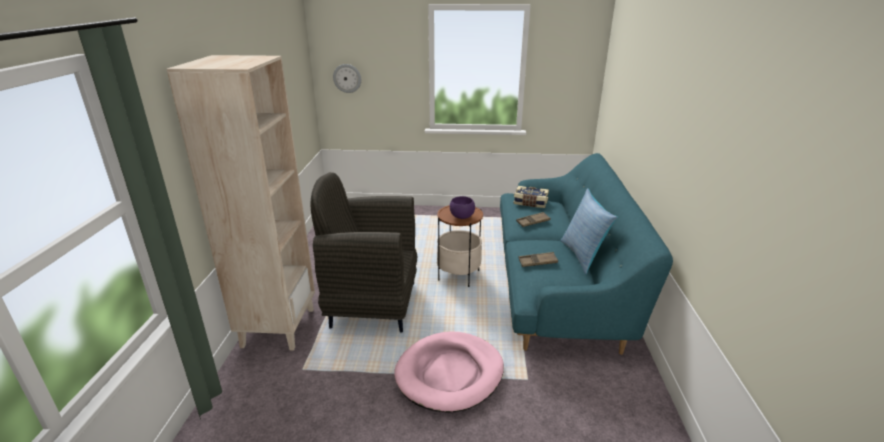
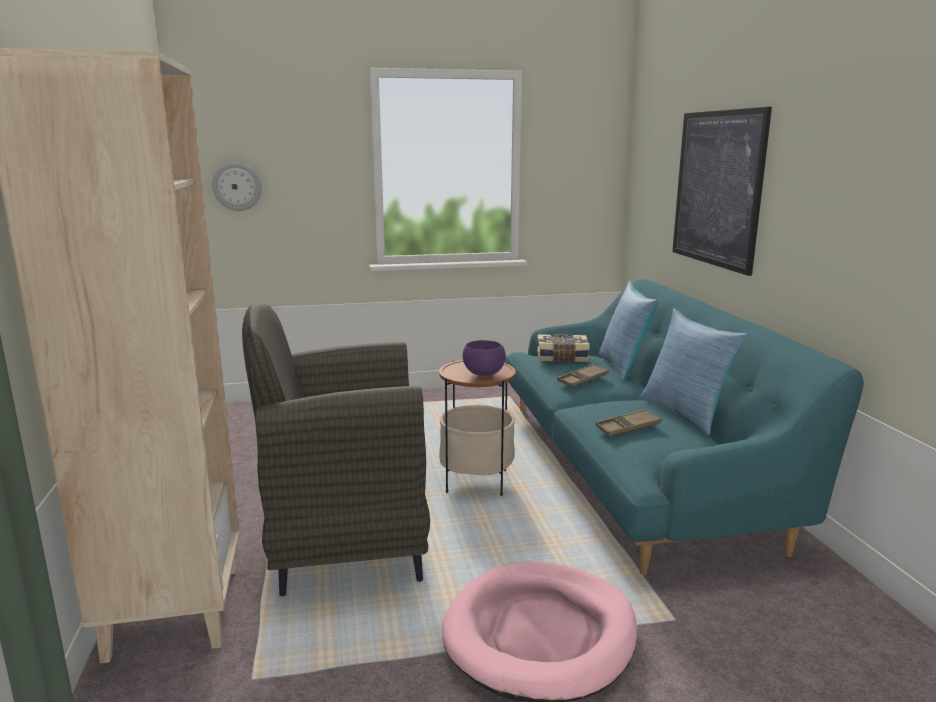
camera: 15 degrees left, 10 degrees down
(567, 214) = (624, 367): none -> pillow
(637, 106) = (717, 188): none -> picture

